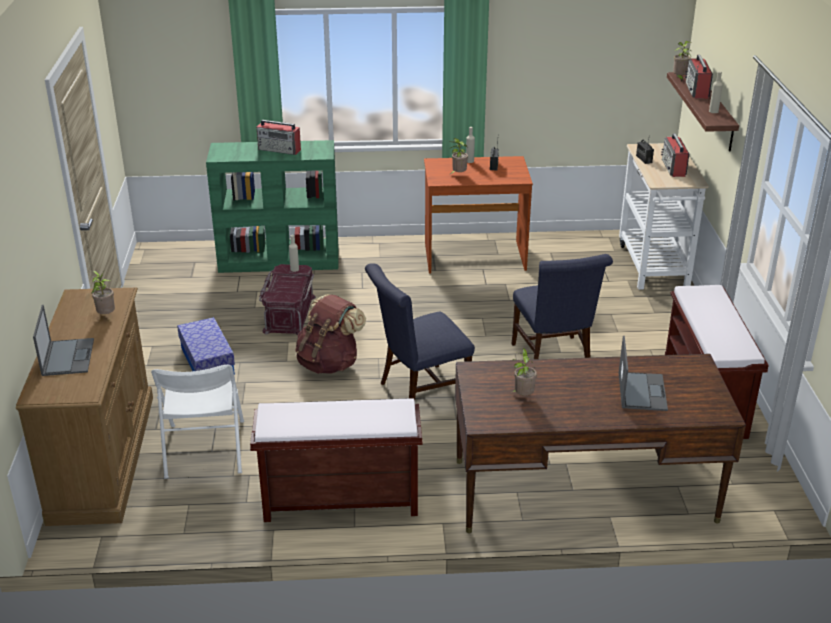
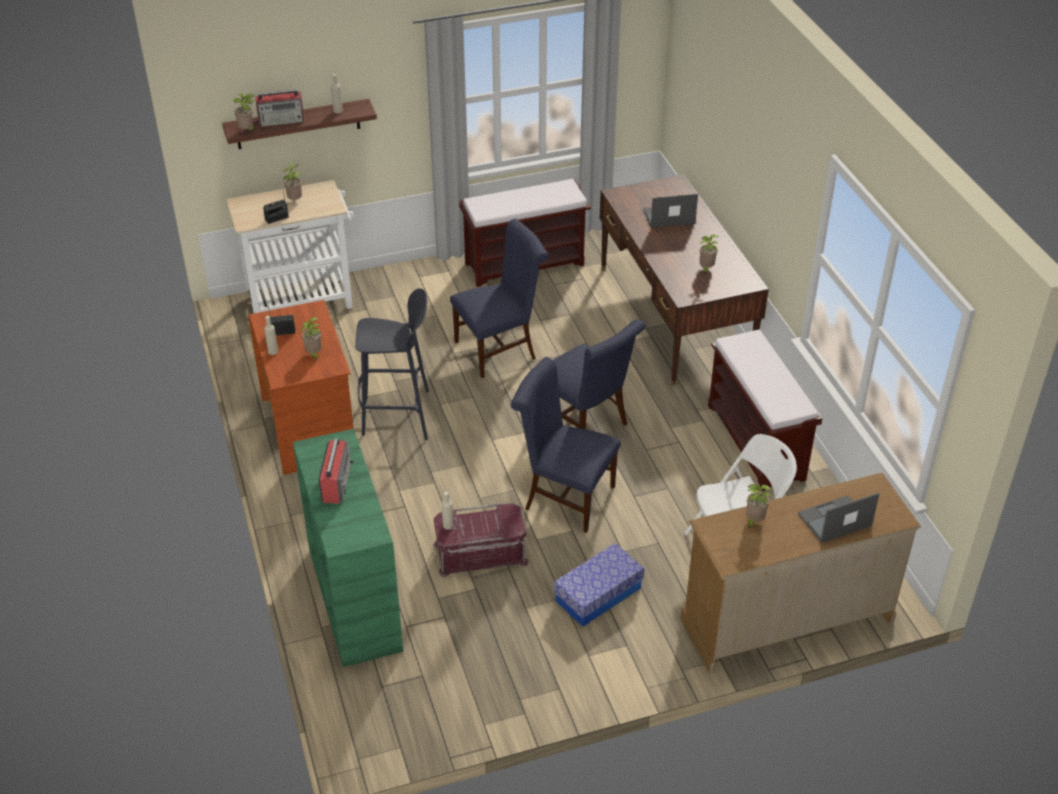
camera: 105 degrees left, 10 degrees up
(329, 363) = (564, 496): brown backpack -> blue chair
(474, 296) = (398, 415): none -> grey stool
(673, 168) = (295, 200): radio -> potted plant

